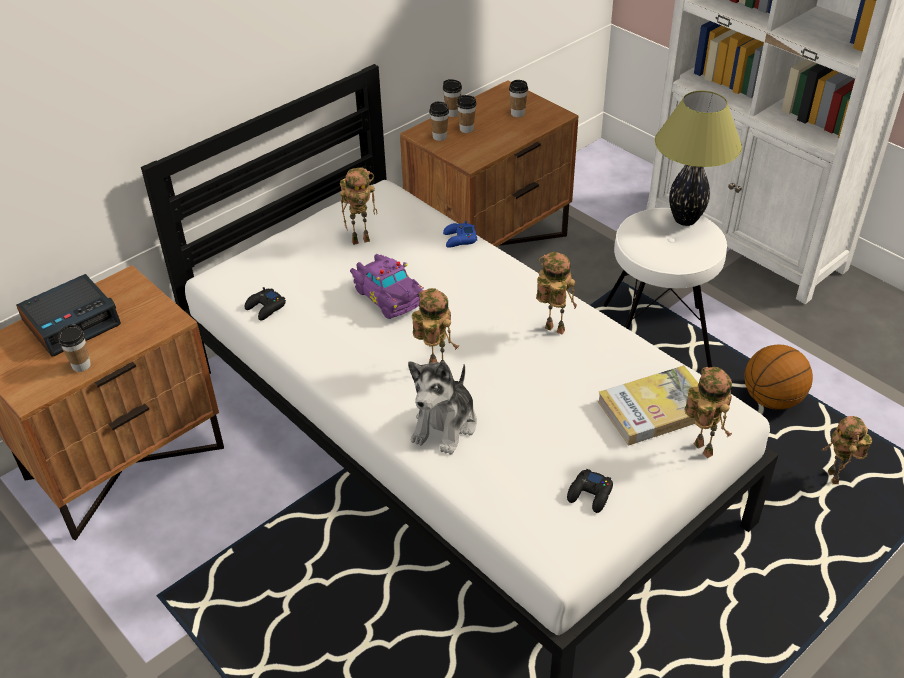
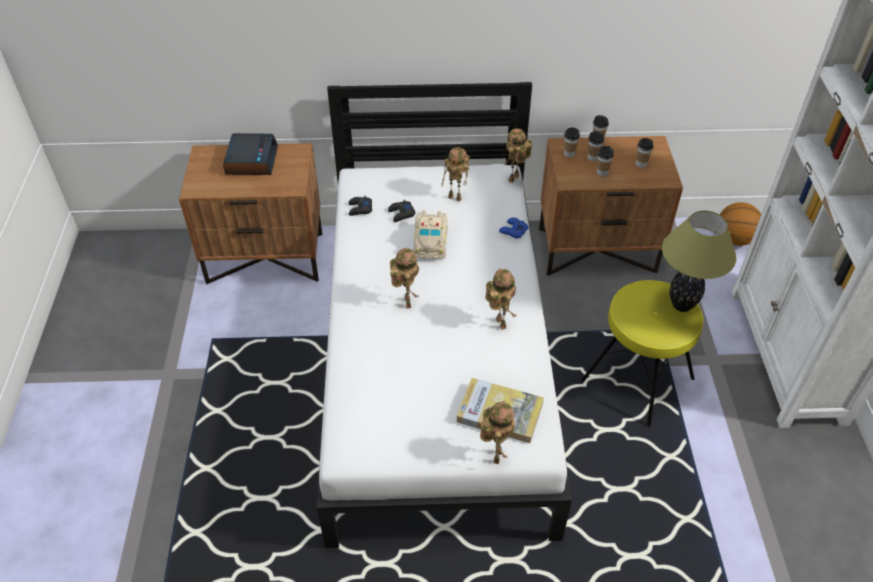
camera: 40 degrees right, 5 degrees up
(72, 322) = (251, 160): alarm clock -> alarm clock turned 90 degrees counterclockwise
(81, 365) = (230, 187): cup -> cup (602, 172)
(388, 294) = (431, 241): purple toy car -> beige toy car
(445, 425) = (373, 339): plush toy -> none
(590, 494) = (401, 433): black game controller -> black game controller (401, 214)
(656, 337) = (638, 379): white stool -> yellow stool
(772, 399) = (670, 474): basketball -> basketball (734, 239)
(835, 479) = (649, 555): toy robot -> toy robot (514, 179)

